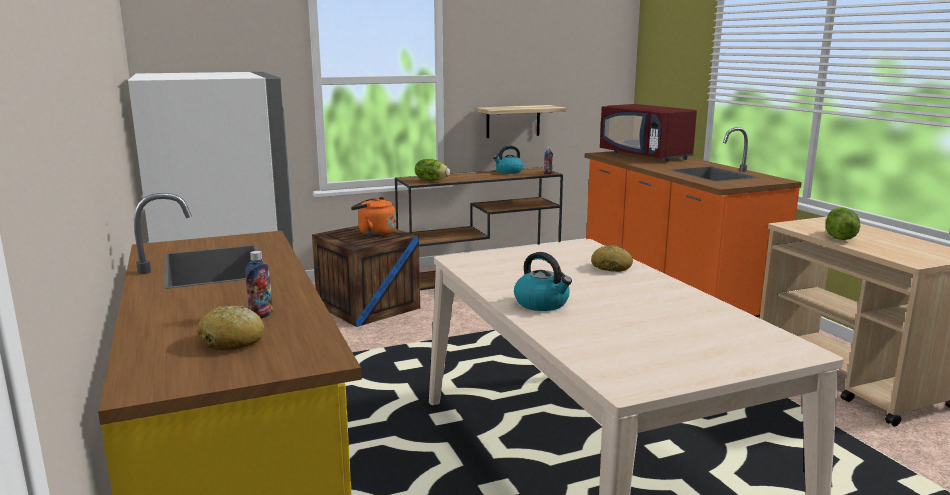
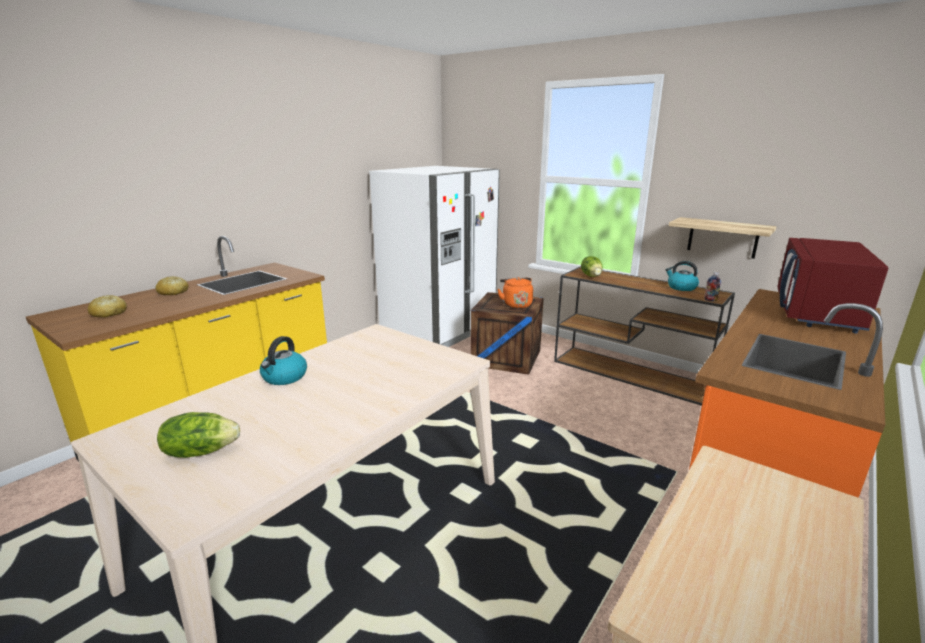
camera: 60 degrees right, 5 degrees up
(261, 315) = (151, 308): bottle -> none
(611, 267) = (402, 385): bread -> bread (173, 292)
(838, 238) = (709, 515): lettuce -> lettuce (201, 451)

